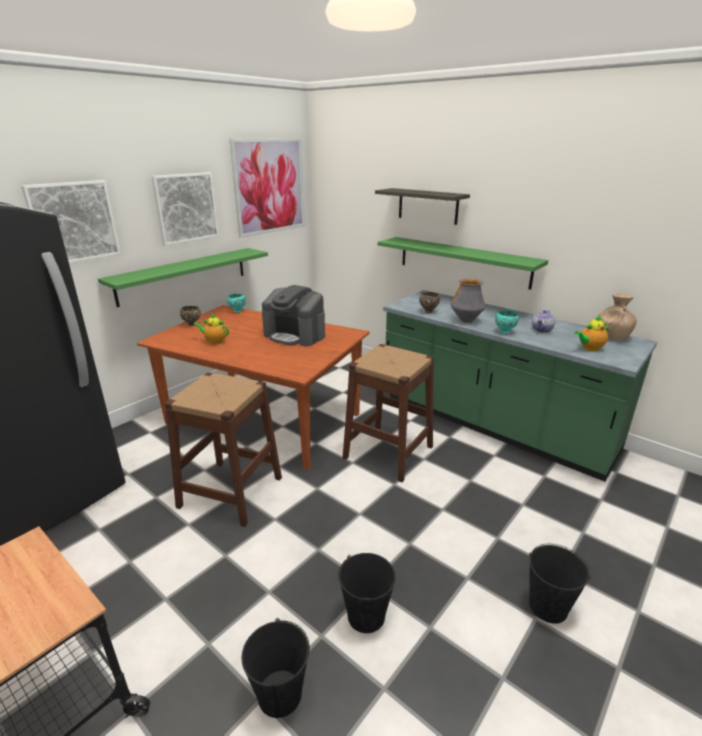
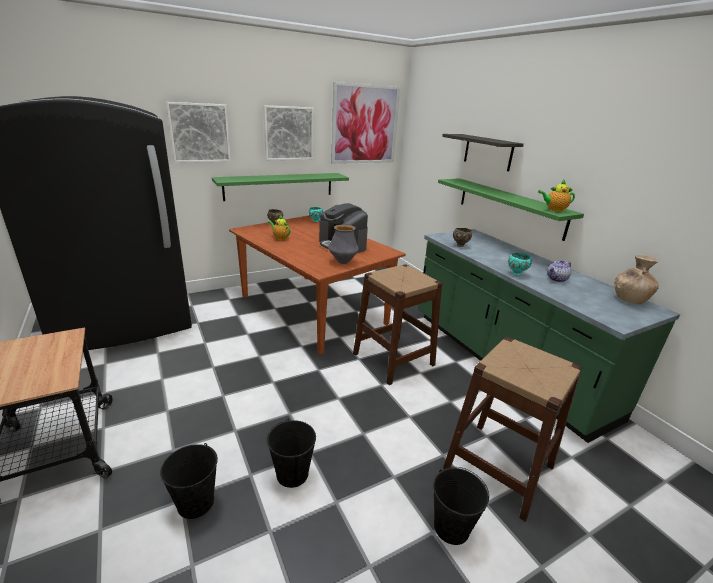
camera: 20 degrees right, 0 degrees up
(230, 492) = (255, 354): brown stool -> brown stool (499, 467)
(466, 321) = (488, 258): vase -> vase (343, 262)
(589, 348) = (592, 304): teapot -> teapot (554, 210)

